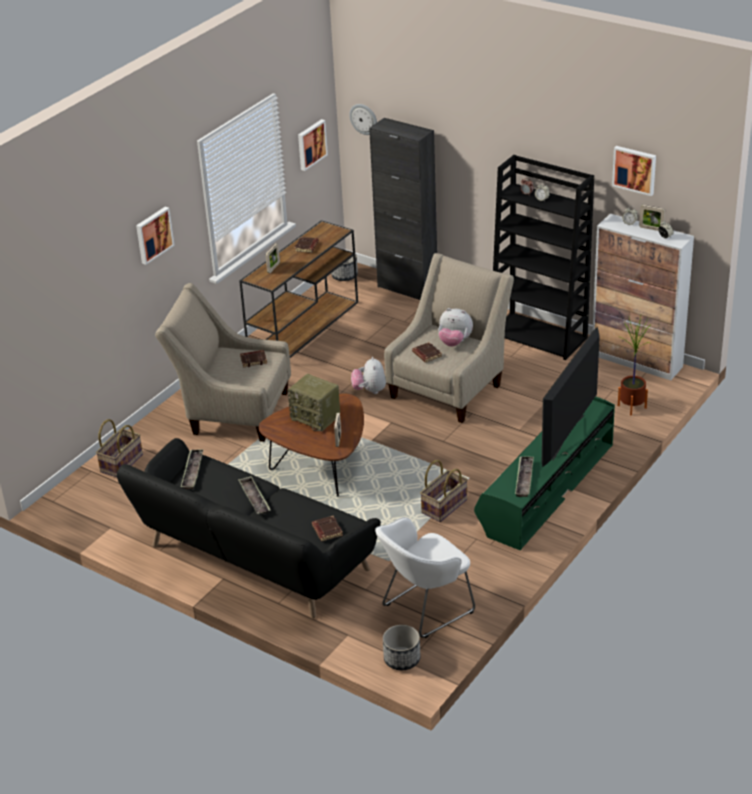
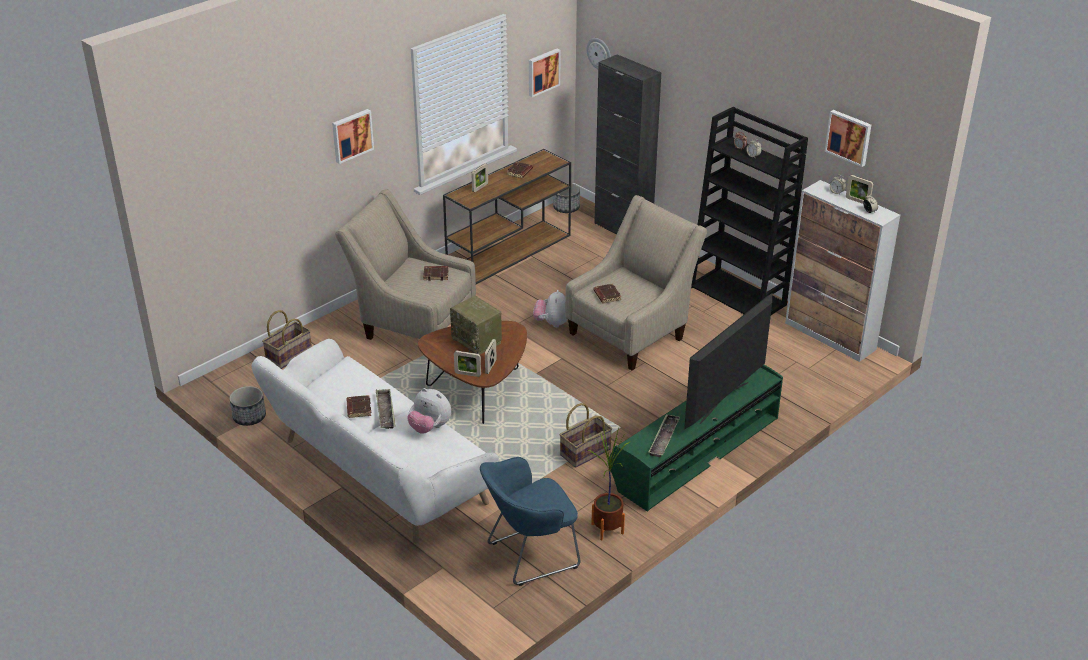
camera: 10 degrees right, 0 degrees up
(192, 472) = (336, 375): tray -> none
(252, 560) = (377, 473): black sofa -> white sofa
(319, 450) = (467, 374): none -> picture frame
(326, 530) = (444, 457): brown book -> brown book (358, 408)
(401, 659) = (488, 604): planter -> planter (249, 417)
(424, 609) = (528, 555): white armchair -> blue armchair
(454, 342) = (639, 288): plush toy -> plush toy (430, 427)
(632, 407) = (810, 382): potted plant -> potted plant (607, 529)

